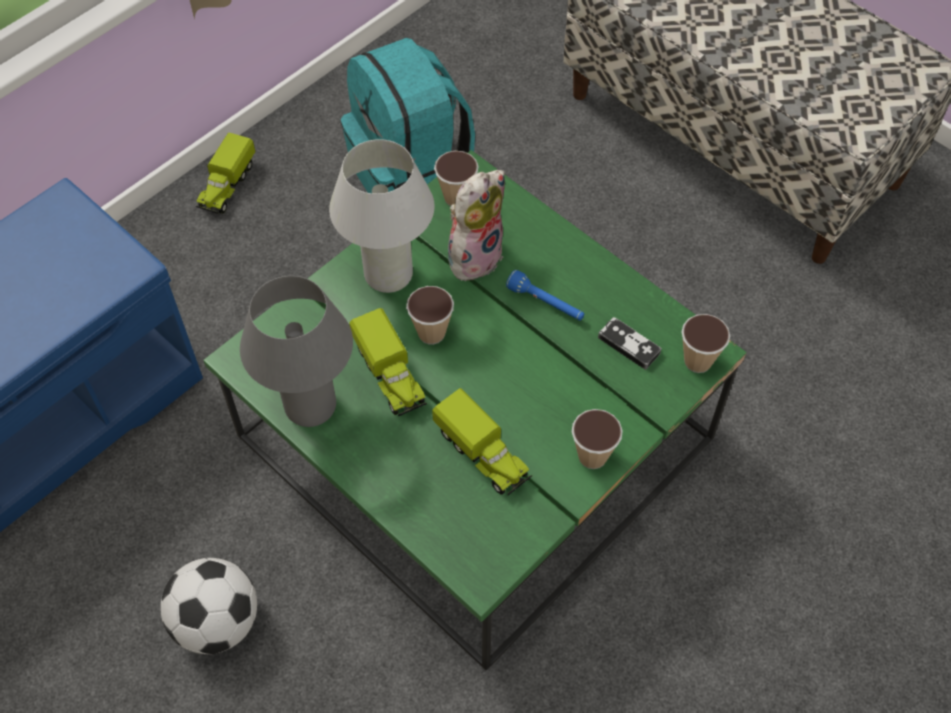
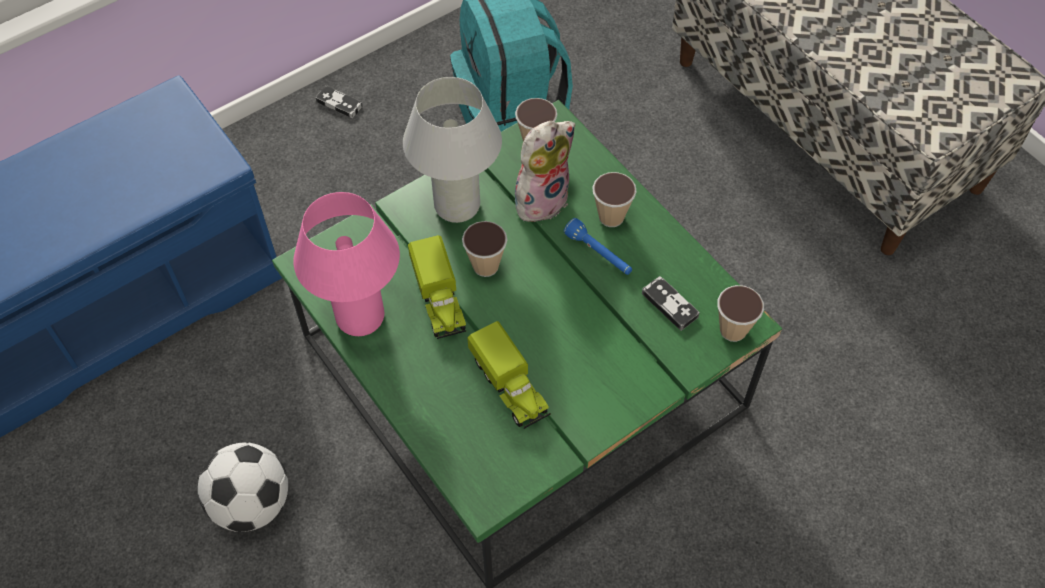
camera: 10 degrees right, 0 degrees up
(227, 186) = (339, 104): toy truck -> game controller
(310, 406) = (360, 316): grey table lamp -> pink table lamp
(592, 456) = (613, 404): cup -> cup (611, 217)

